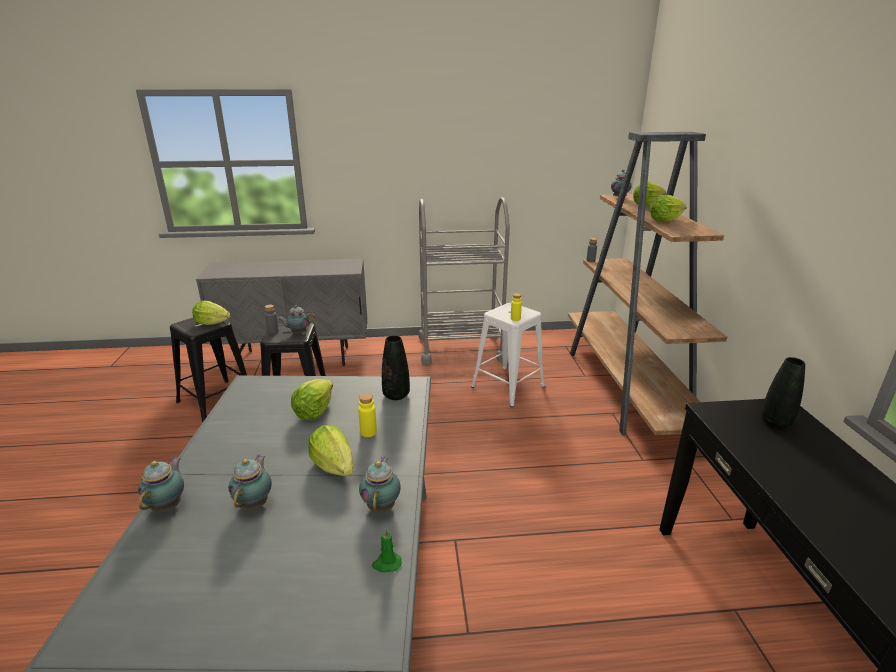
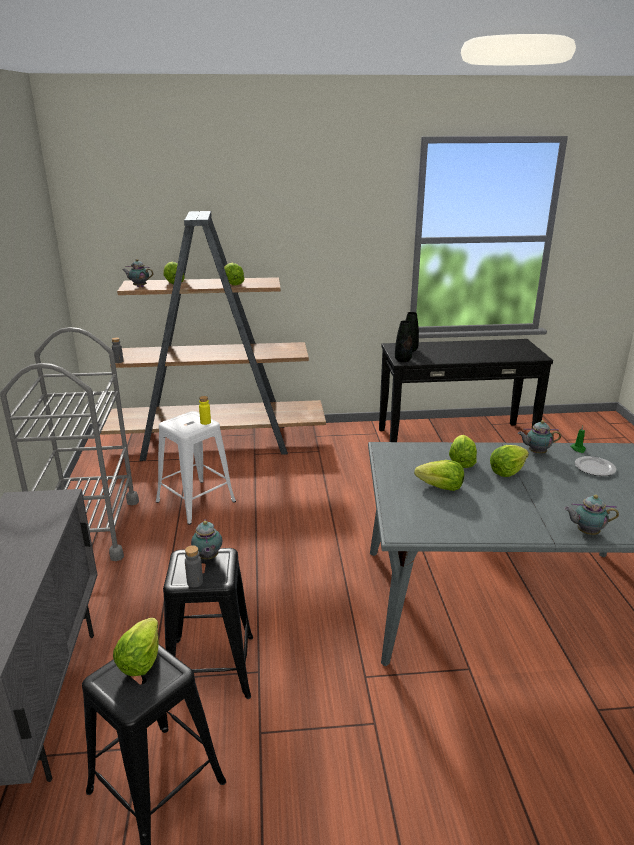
camera: 90 degrees left, 0 degrees up
(255, 503) = (561, 496): teapot -> none
(317, 565) = (594, 468): none -> plate
(368, 432) = (461, 462): yellow bottle -> lettuce
(396, 395) = (405, 453): black vase -> black vase (403, 360)

